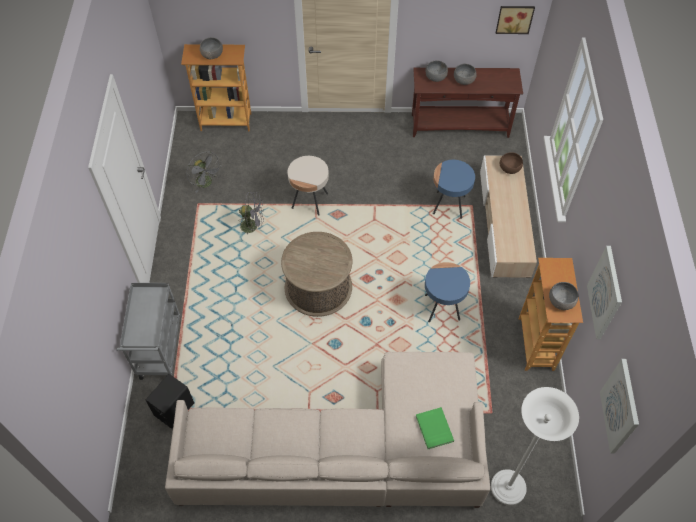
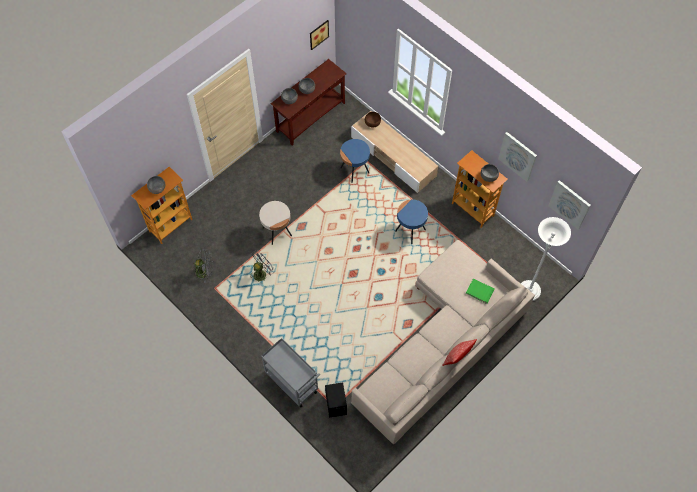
camera: 45 degrees left, 5 degrees up
(315, 470) = (457, 357): none -> pillow
(318, 287) = (336, 275): brown coffee table -> none

